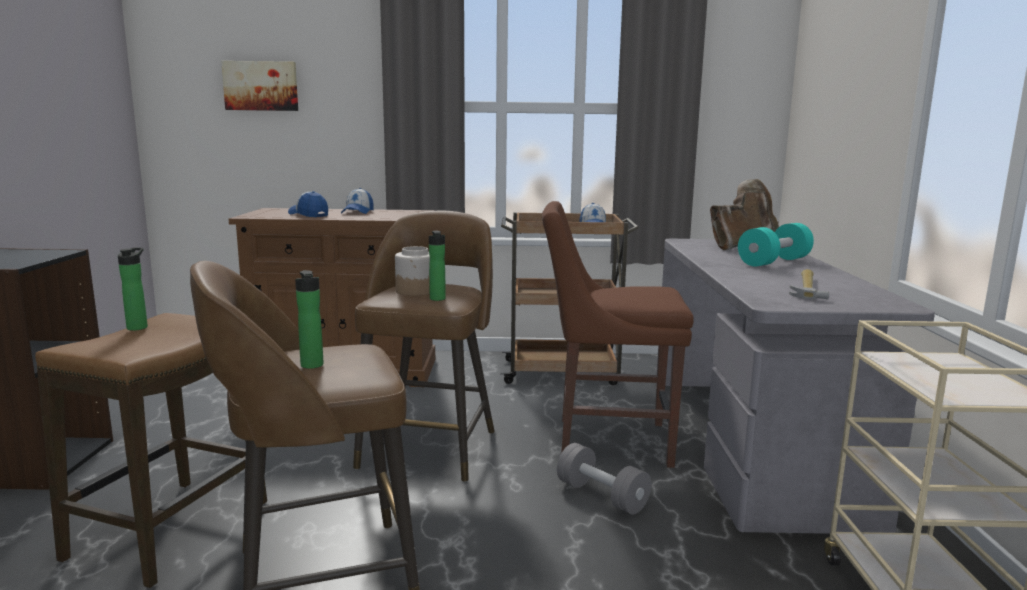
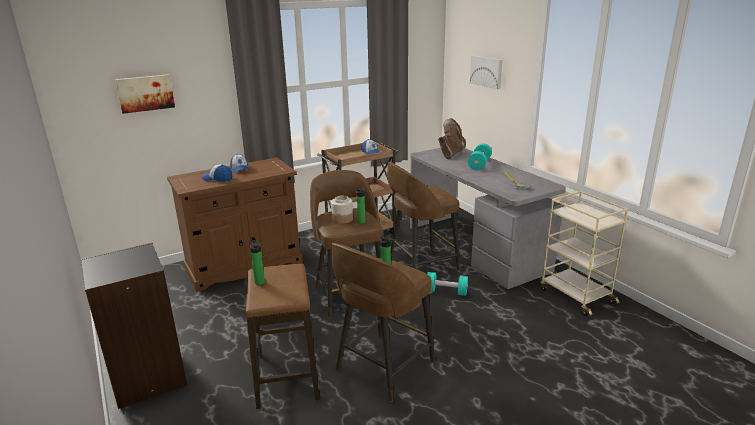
camera: 30 degrees left, 10 degrees up
(602, 496) = (446, 292): grey dumbbell -> turquoise dumbbell
(606, 441) = (421, 265): brown chair -> brown stool
(845, 90) = (487, 71): none -> picture

